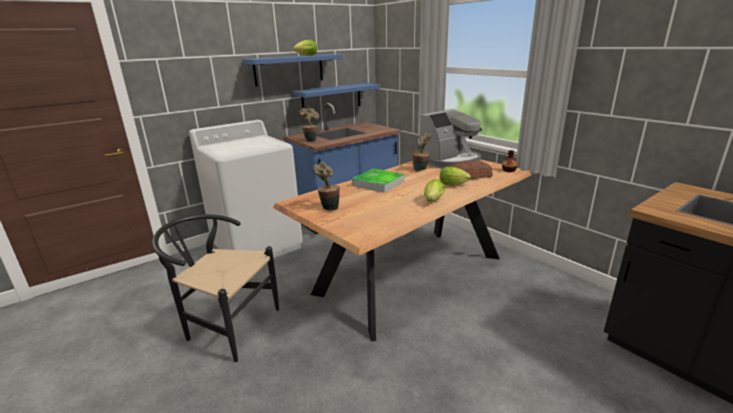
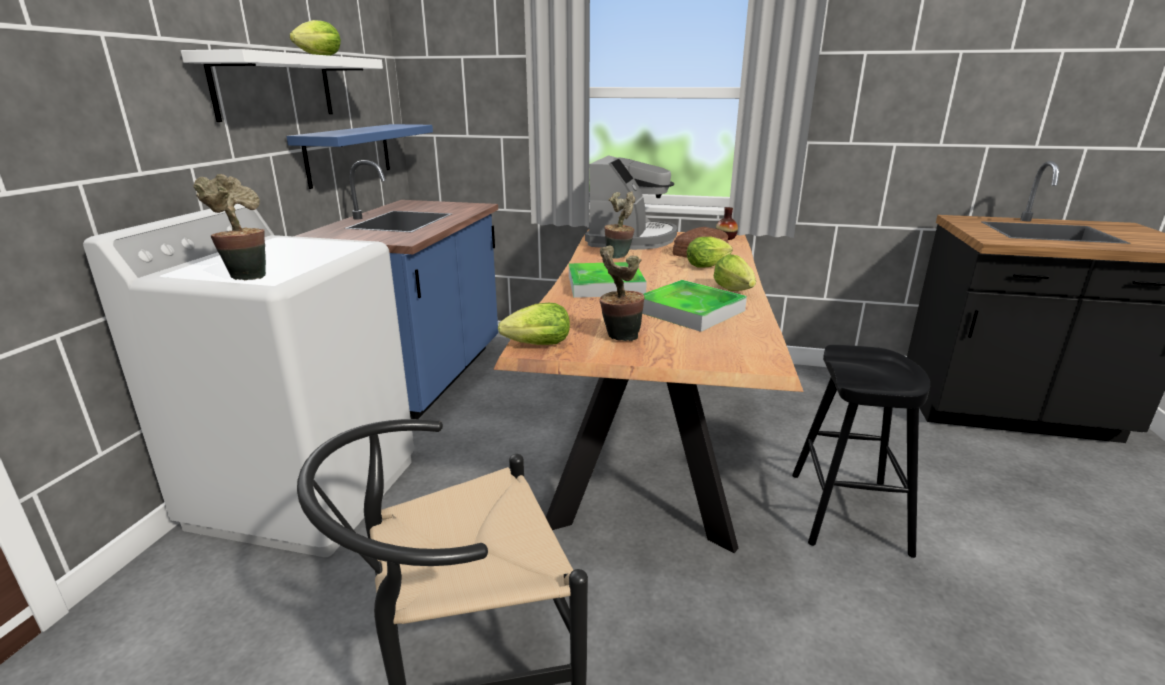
camera: 40 degrees left, 0 degrees up
(289, 69) = (275, 87): blue shelf -> white shelf
(293, 202) = (534, 345): none -> lettuce
(311, 140) = (373, 237): potted plant -> potted plant (246, 276)
(386, 205) = (690, 311): none -> tray
(458, 355) = (847, 512): none -> black stool

